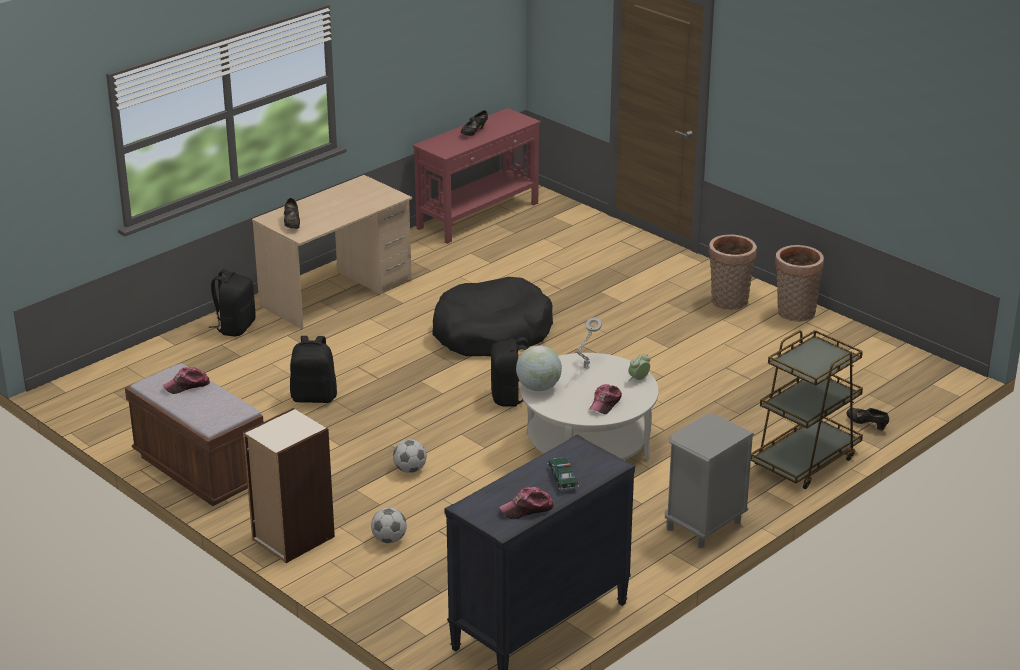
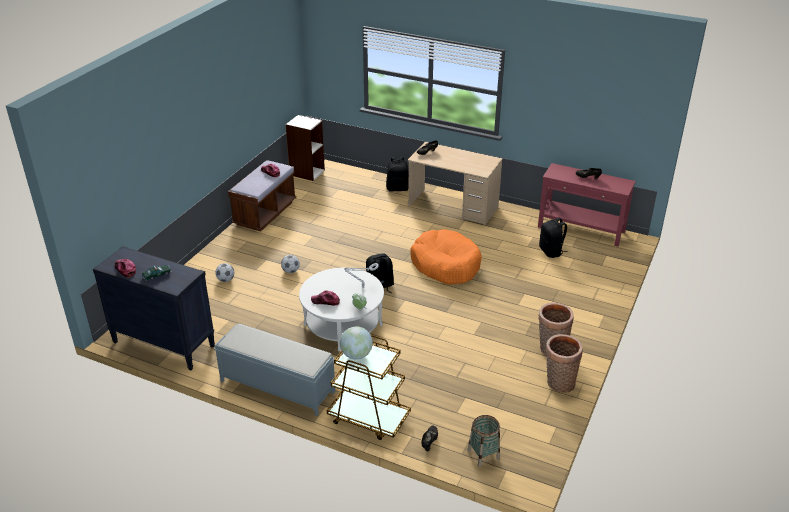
camera: 70 degrees right, 5 degrees up
(292, 538) = (217, 252): bookcase -> bookcase (306, 172)
(314, 397) = (345, 226): black backpack -> black backpack (551, 251)
(491, 333) = (445, 265): black dog bed -> orange dog bed
(538, 387) = (332, 274): globe -> globe (356, 355)
(704, 526) = (276, 386): grey nightstand -> grey bench
(902, 393) = (483, 454): none -> basket

